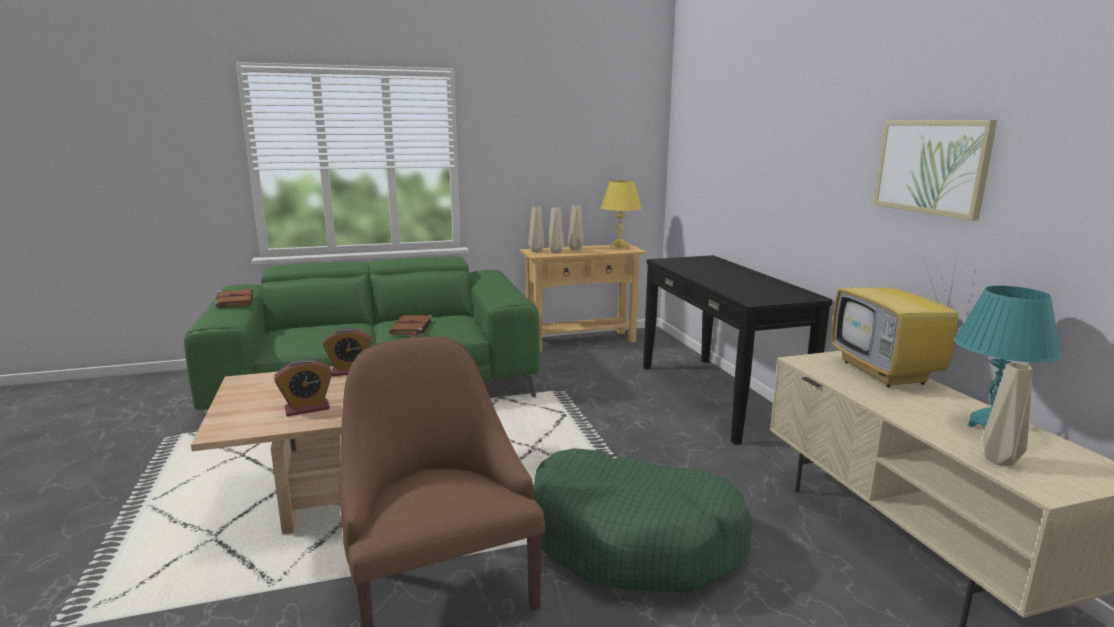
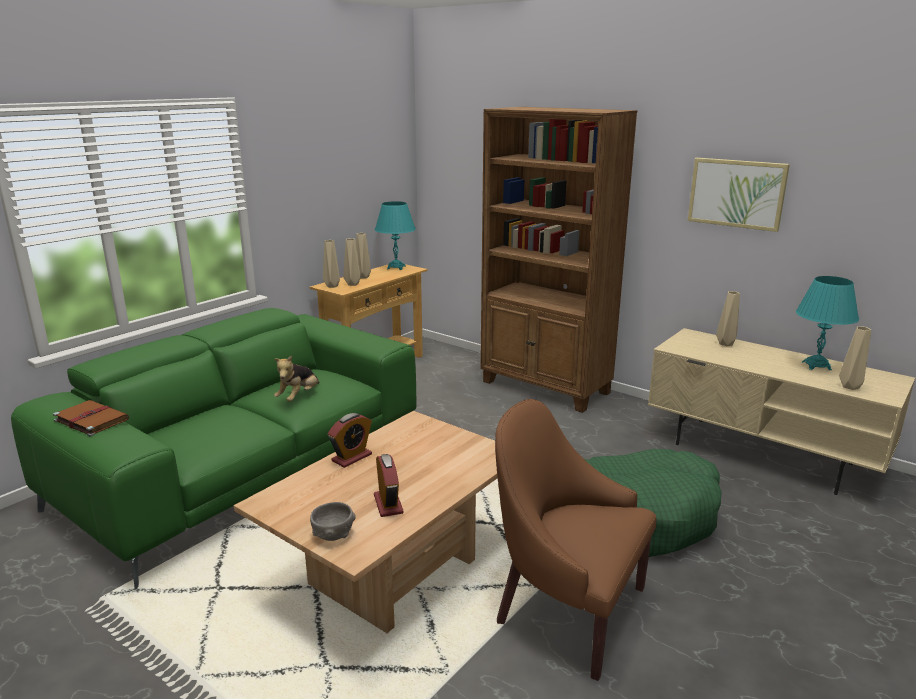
camera: 35 degrees left, 5 degrees up
(234, 414) = (333, 535): none -> grey bowl
(307, 408) = (388, 504): alarm clock -> alarm clock turned 45 degrees counterclockwise
(411, 328) = (298, 397): brown book -> plush toy
(619, 247) = (396, 267): yellow table lamp -> turquoise table lamp
(719, 396) = (545, 388): black console table -> brown bookcase
(886, 373) = (725, 344): television -> beige vase

